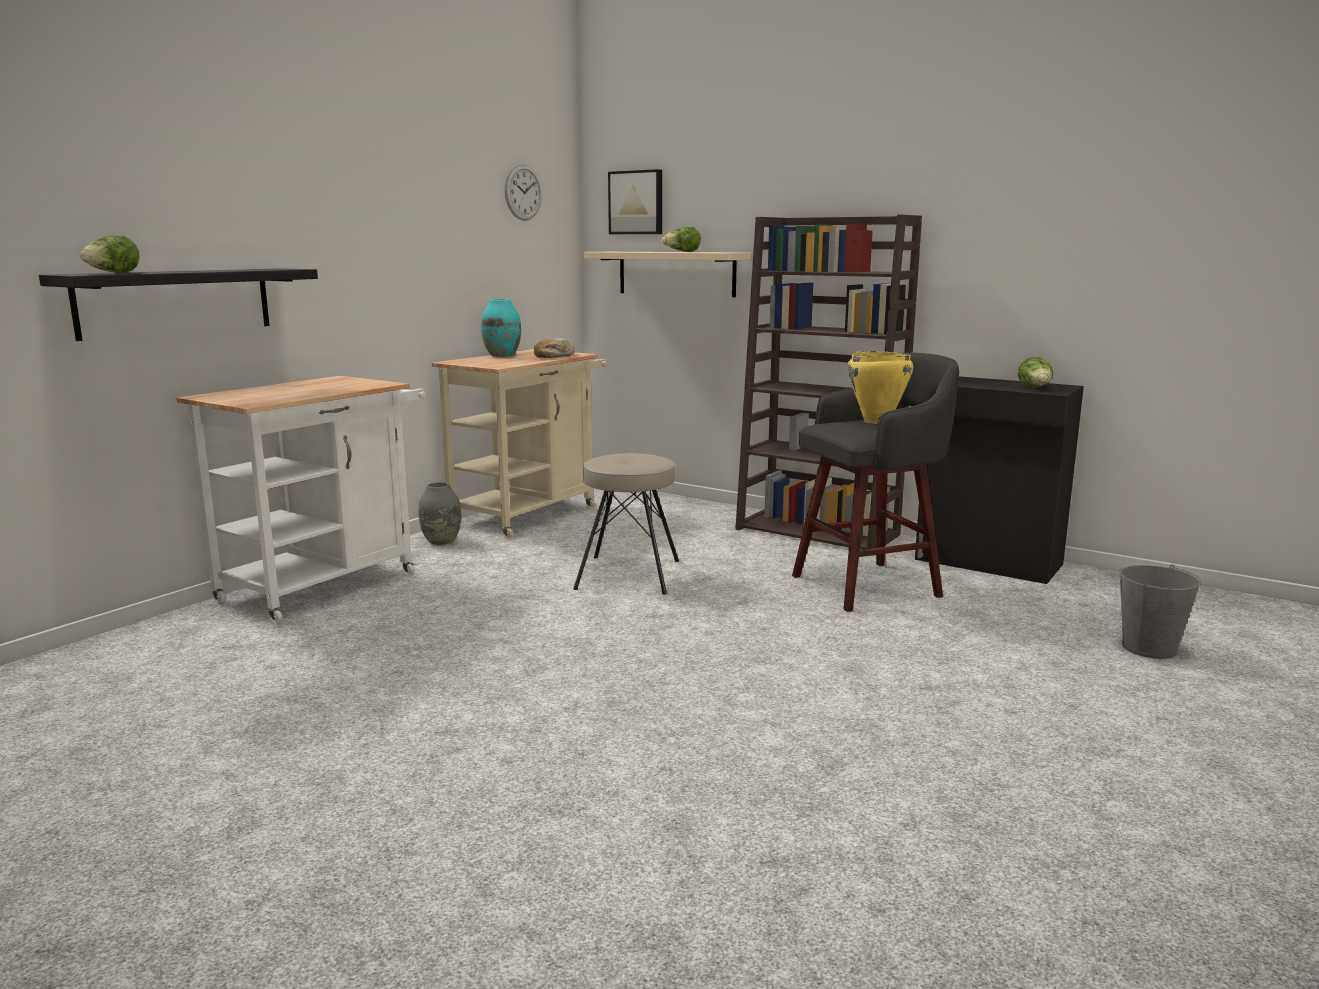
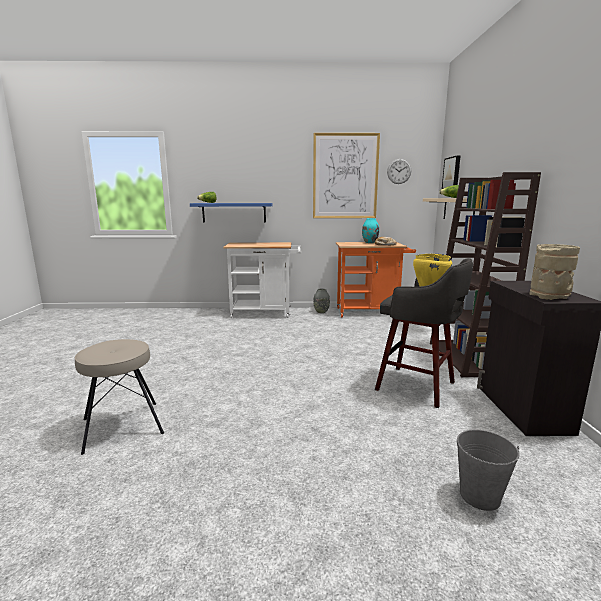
camera: 55 degrees right, 0 degrees up
(176, 302) = (234, 212): black shelf -> blue shelf
(433, 200) = (345, 176): none -> picture
(530, 513) = (371, 312): beige cart -> orange cart
(629, 574) = (341, 342): beige stool -> beige stool (123, 426)
(1036, 388) = (550, 296): lettuce -> beige vase

